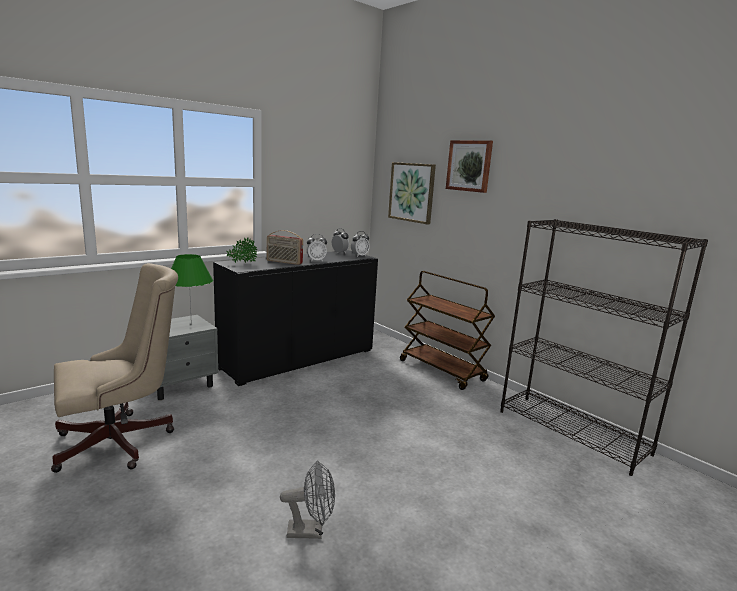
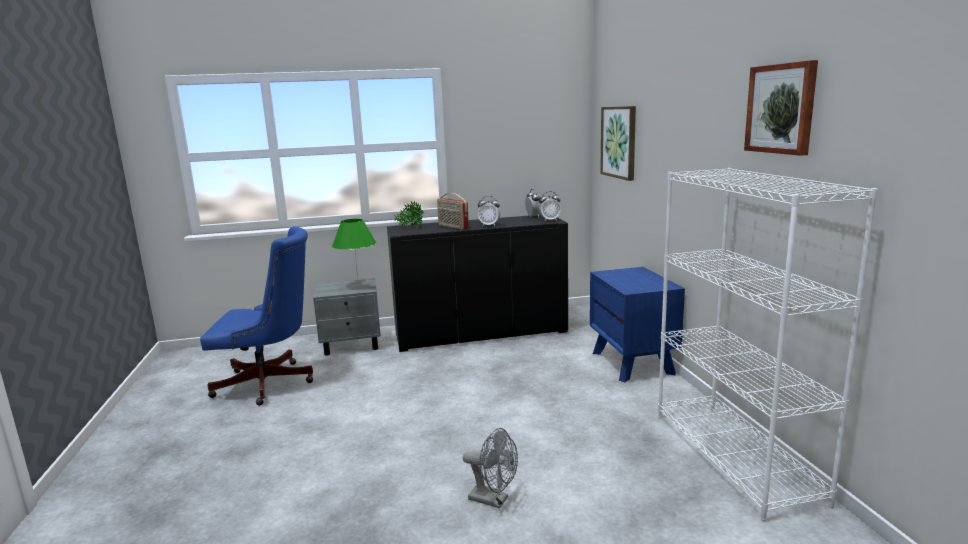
camera: 30 degrees right, 0 degrees up
(122, 442) = (270, 384): beige office chair -> blue office chair
(311, 531) = (343, 482): grey fan -> grey fan (494, 500)
(442, 371) = (632, 363): brown cart -> blue nightstand
(469, 166) = (661, 104): picture -> picture (781, 109)
(573, 432) = (735, 457): black bookcase -> white bookcase

